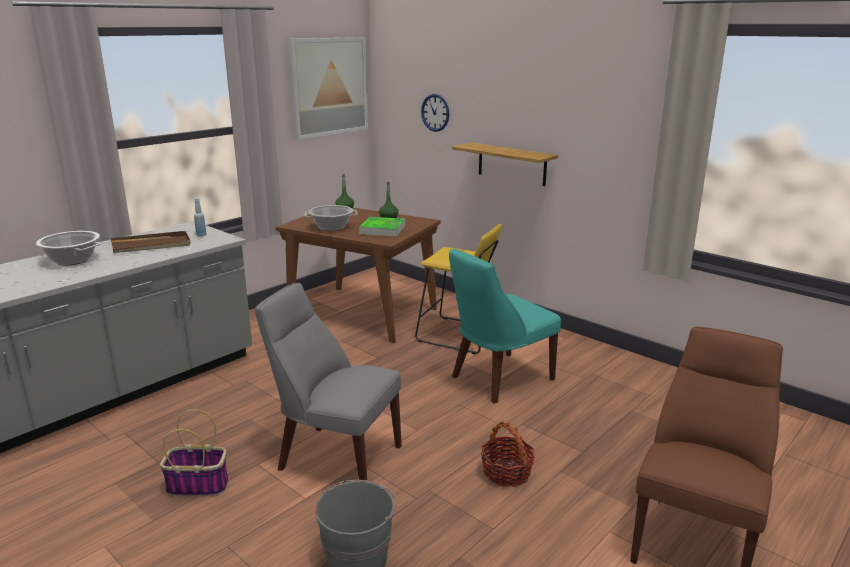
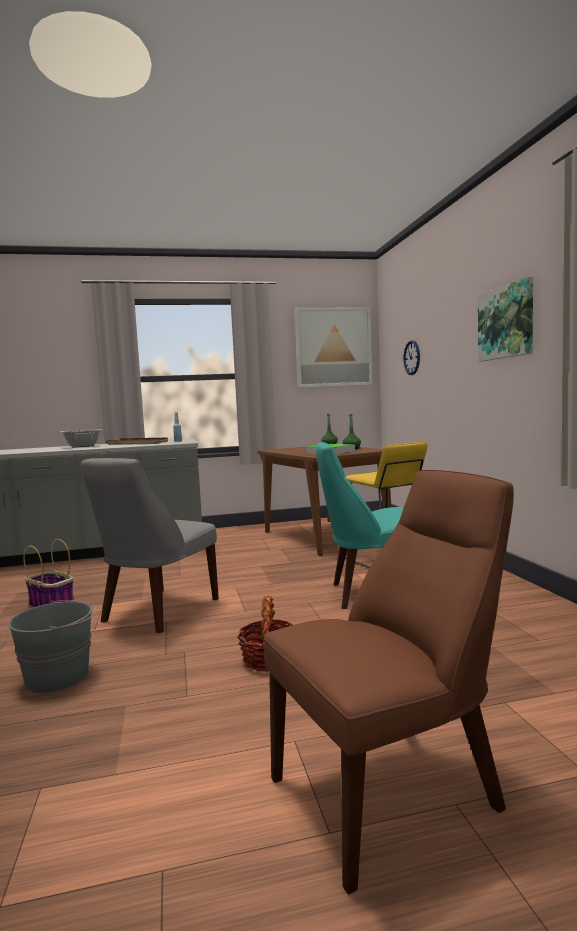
camera: 35 degrees right, 15 degrees down
(332, 227) = (295, 451): cooking pot -> none
(335, 456) = (157, 612): grey chair -> grey chair turned 120 degrees counterclockwise
(511, 164) = (460, 390): shelf -> none
(580, 116) = (506, 322): none -> picture

